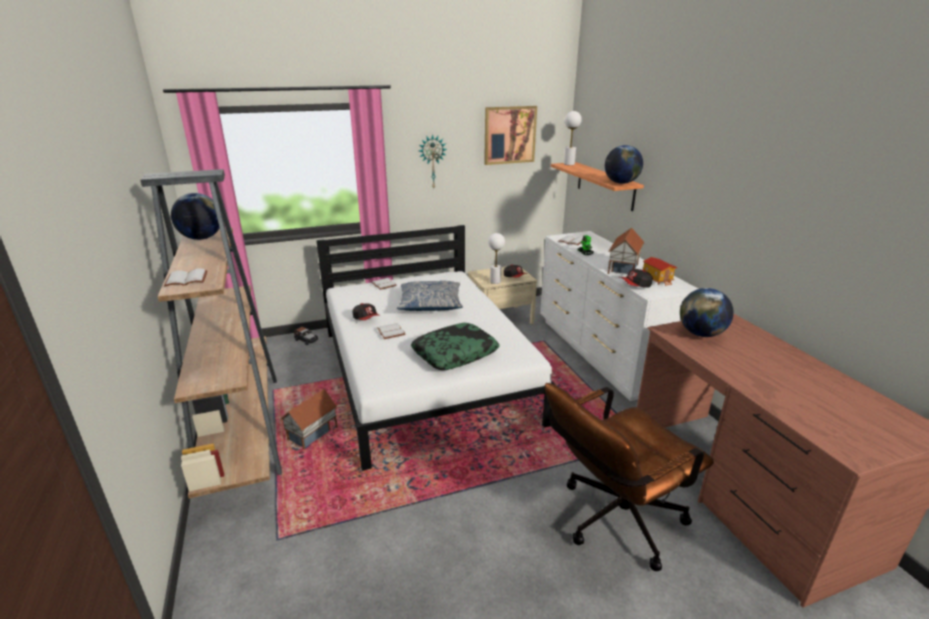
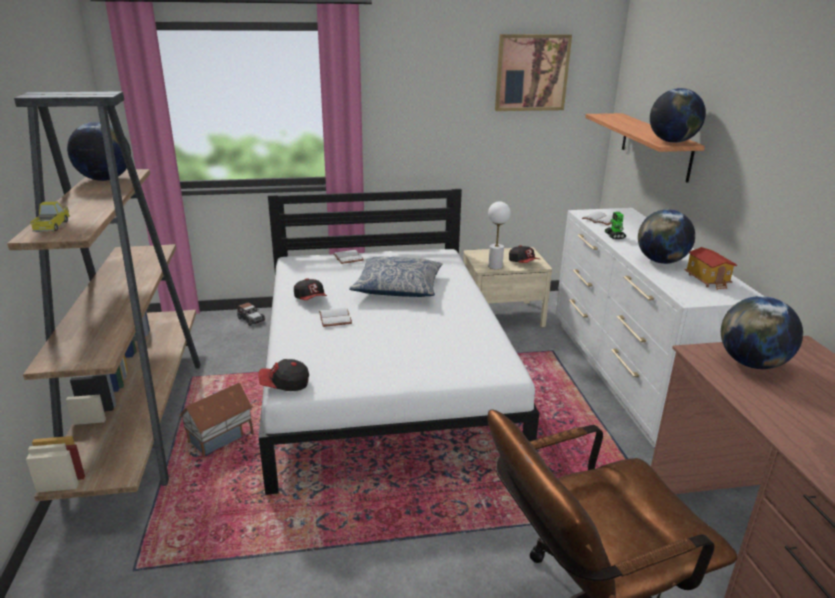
camera: 10 degrees right, 0 degrees up
(185, 280) = (52, 226): white book -> toy truck
(432, 162) = (424, 104): wall clock -> none
(455, 353) = (407, 355): pillow -> none
(569, 164) = (610, 115): white table lamp -> none
(622, 269) = (661, 261): toy house -> globe
(635, 285) = (672, 286): cap -> cap (284, 384)

